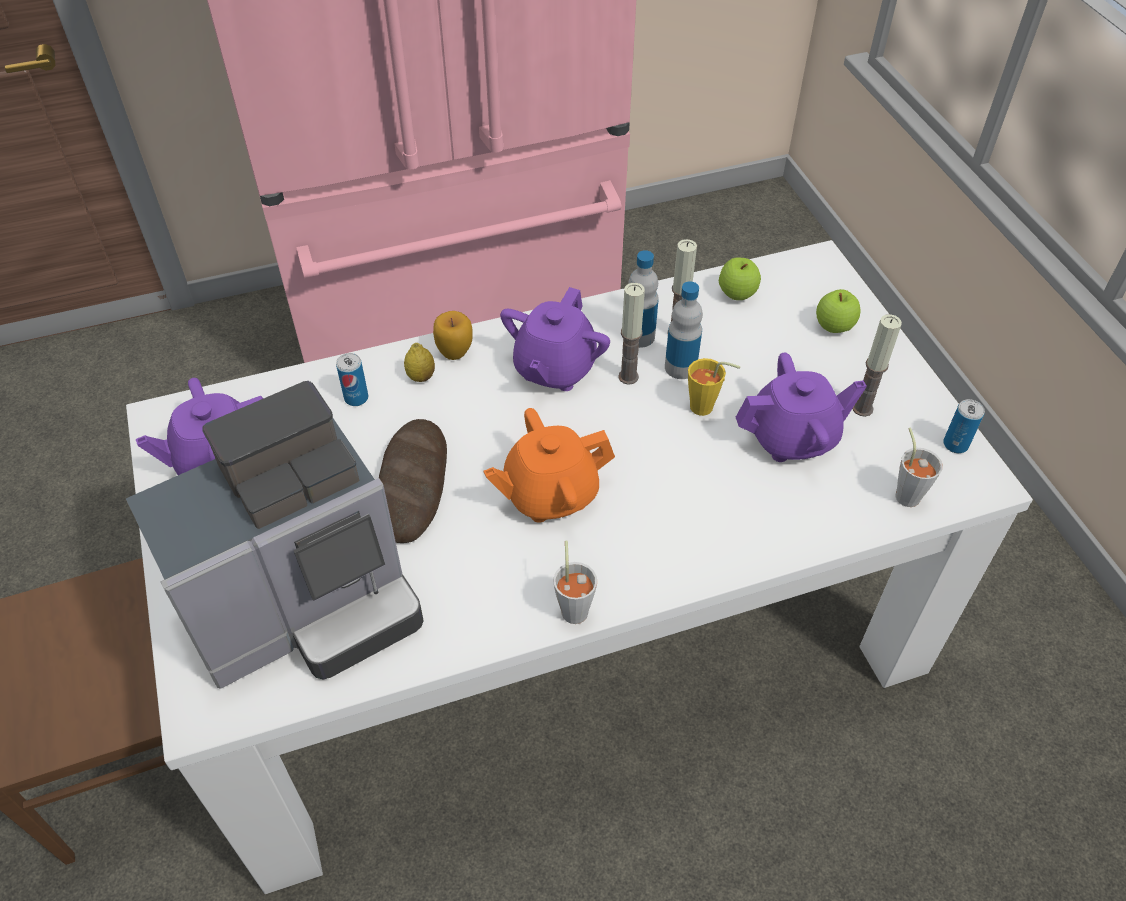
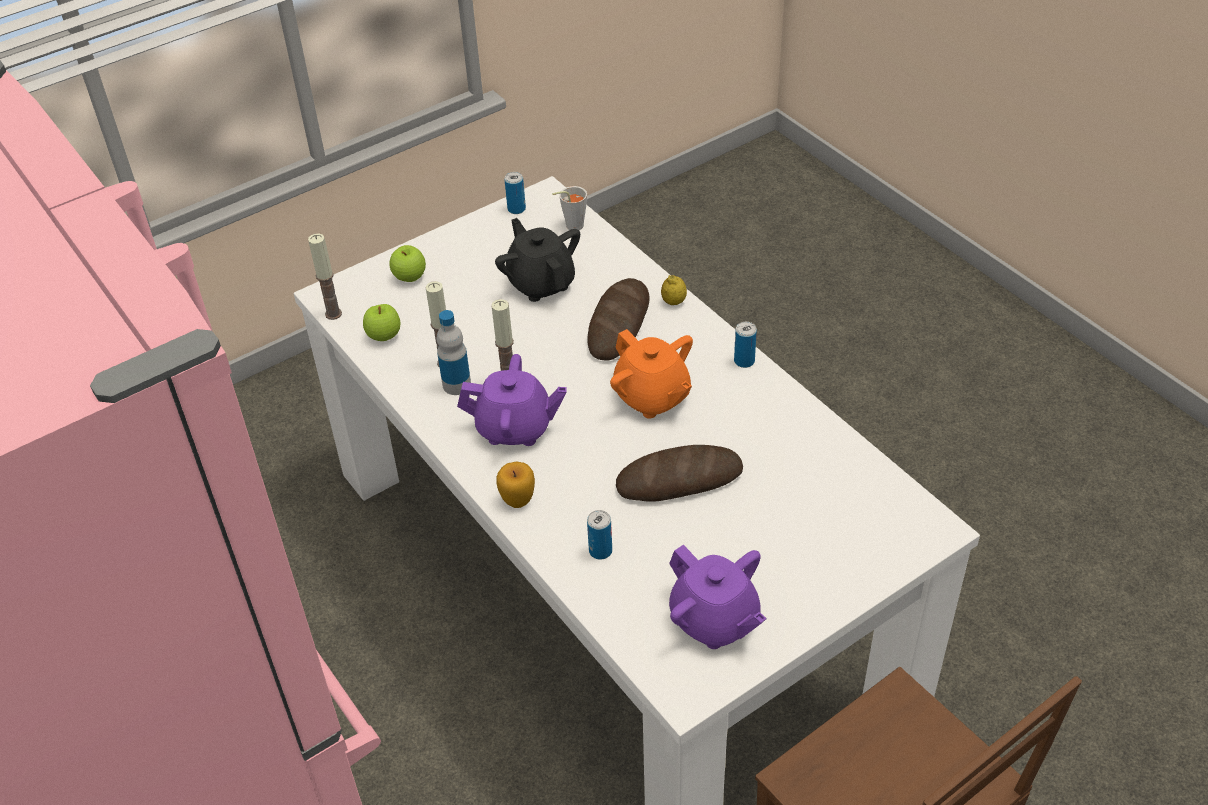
camera: 105 degrees left, 5 degrees down
(308, 607) = (822, 502): coffee machine -> none
(421, 377) = (557, 514): lemon -> lemon (673, 302)
(574, 606) = (744, 361): grey cup -> can
(680, 367) = (486, 353): bottle -> none
(691, 495) = (618, 324): none -> bread
(706, 409) = (528, 331): yellow cup -> none
(792, 438) = (541, 283): purple teapot -> black teapot
(862, 408) = (497, 253): candle -> candle (333, 314)

